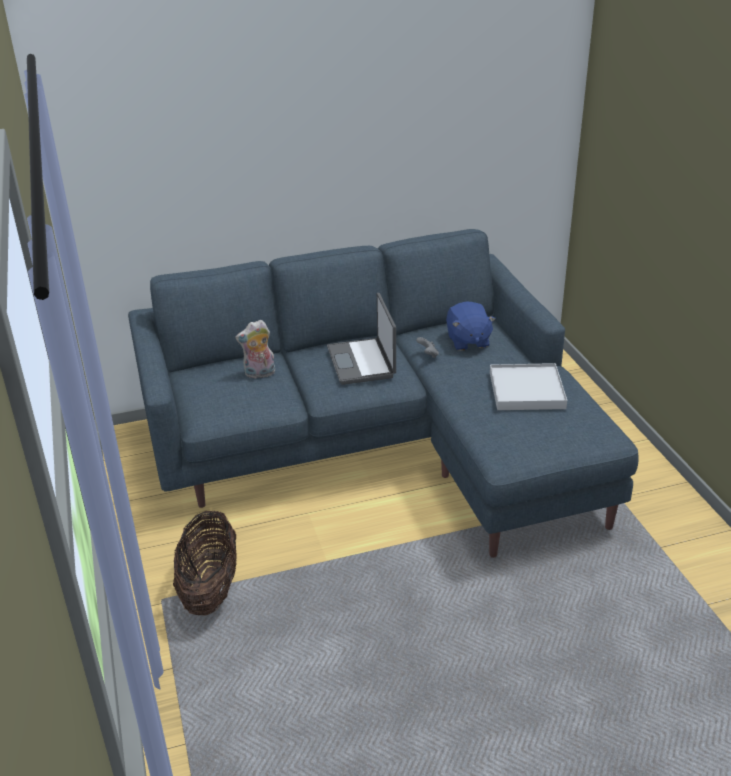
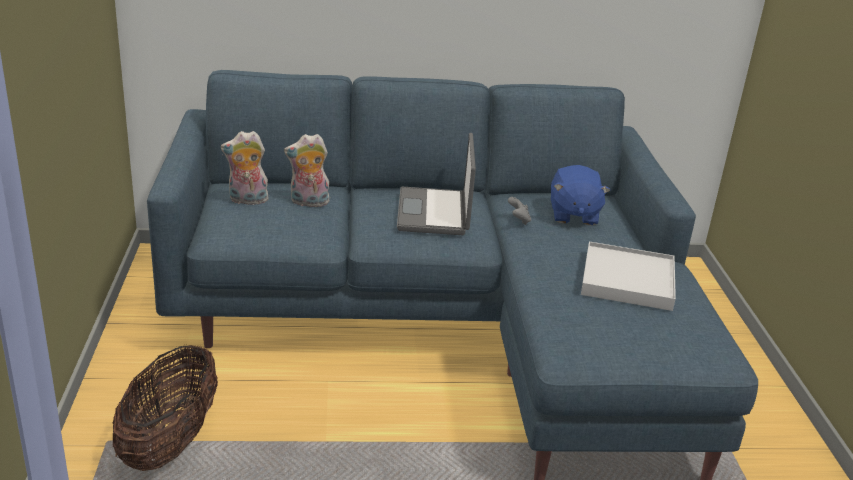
camera: 10 degrees right, 5 degrees down
(210, 383) = (247, 201): none -> plush toy

